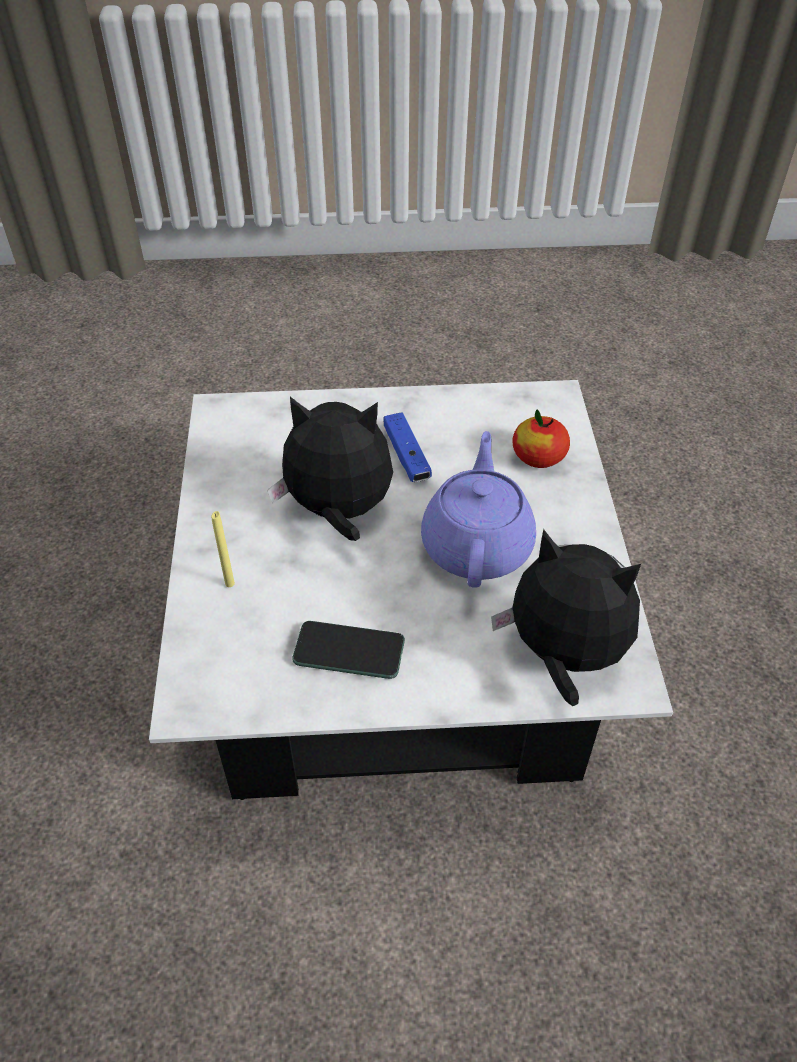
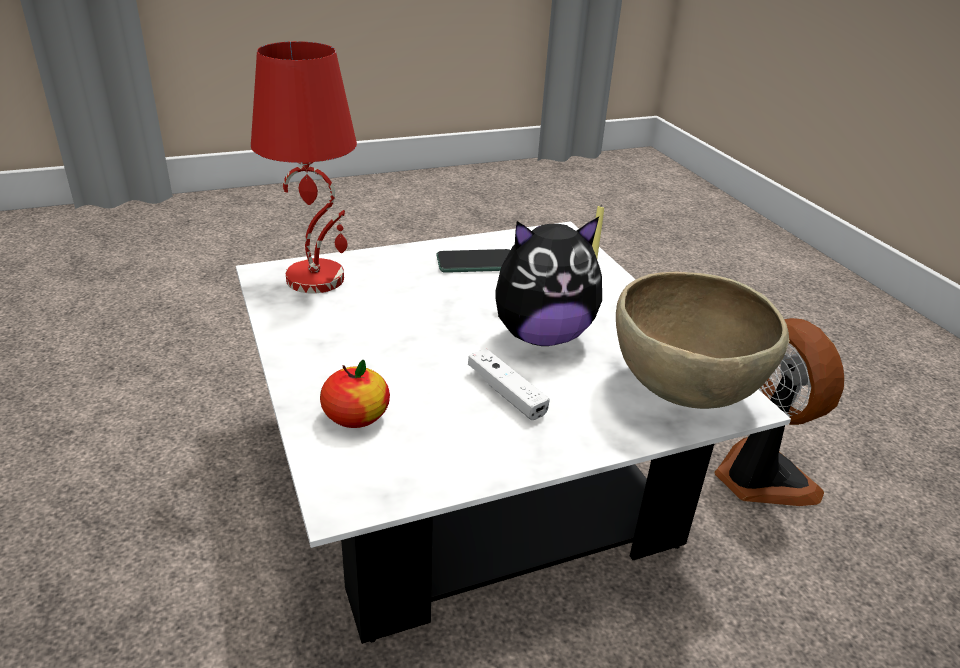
camera: 160 degrees right, 15 degrees down
(123, 579) = (759, 477): none -> fan
(259, 428) = (681, 393): none -> brown bowl
(406, 455) = (506, 393): blue game controller -> white game controller
(477, 544) = (403, 331): purple teapot -> none
(563, 656) = (317, 278): plush toy -> red table lamp

